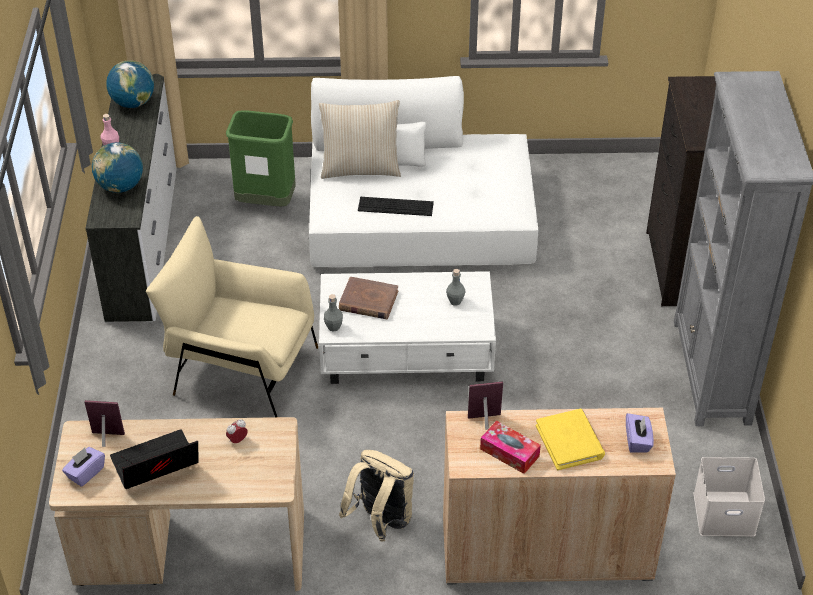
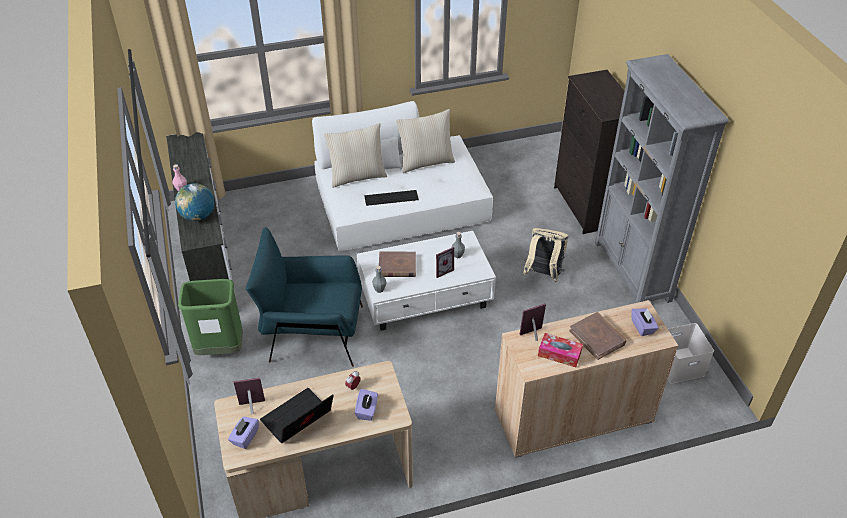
camera: 15 degrees left, 0 degrees up
(133, 103) = (186, 155): globe -> none
(241, 369) = (313, 333): beige armchair -> blue armchair
(243, 473) = (367, 410): none -> purple tissue box
(266, 203) = (290, 212): green trash can -> green trash can (220, 349)
(380, 521) = (451, 422): beige backpack -> beige backpack (543, 274)
(426, 317) = (442, 270): none -> picture frame
(462, 164) = (425, 162): none -> beige pillow
(570, 441) = (597, 337): yellow book -> brown book

